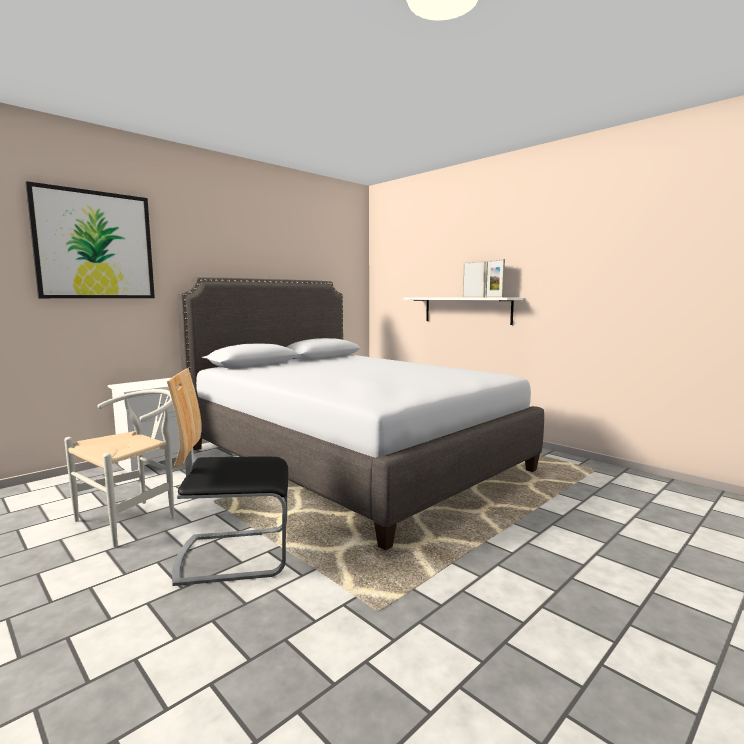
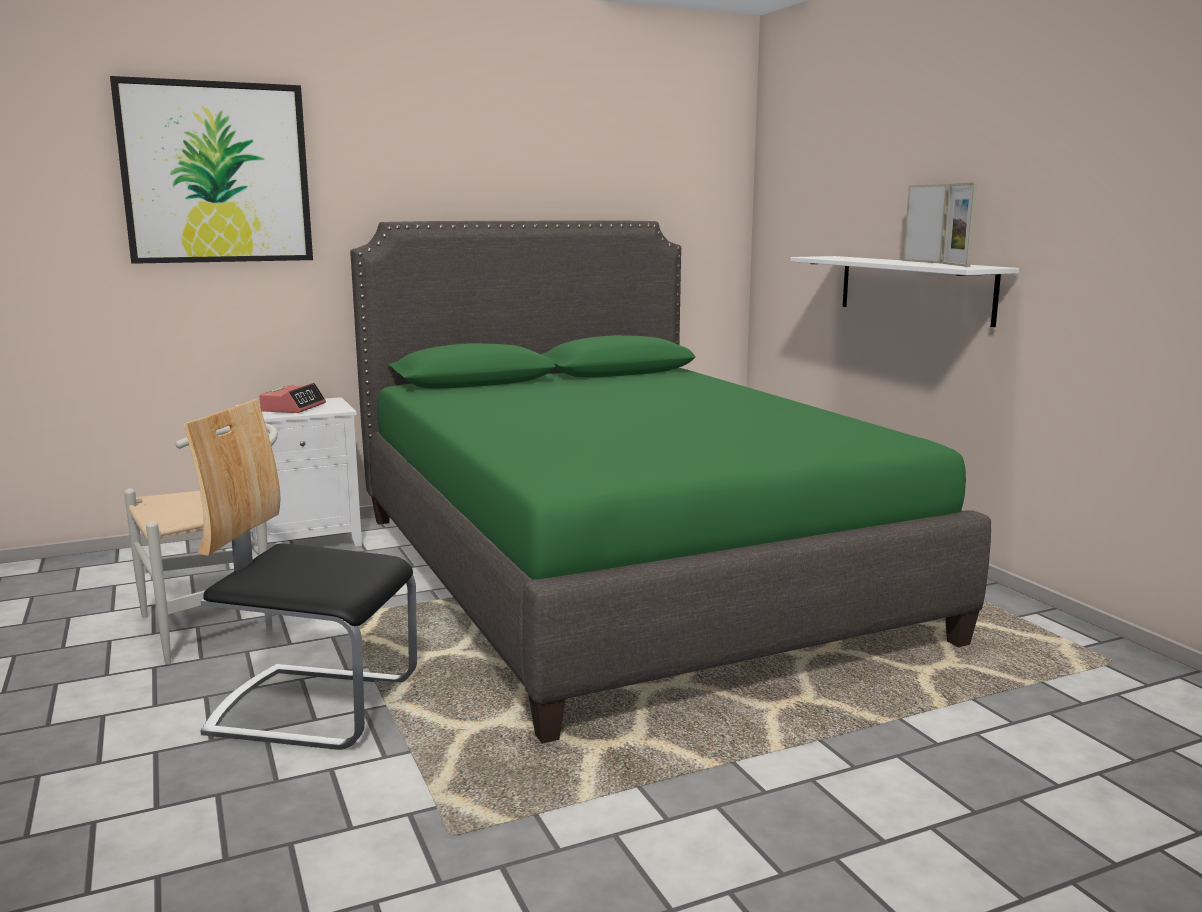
camera: 20 degrees right, 5 degrees up
(148, 384) = (293, 408): none -> alarm clock
(351, 459) = (621, 573): grey bed -> green bed

